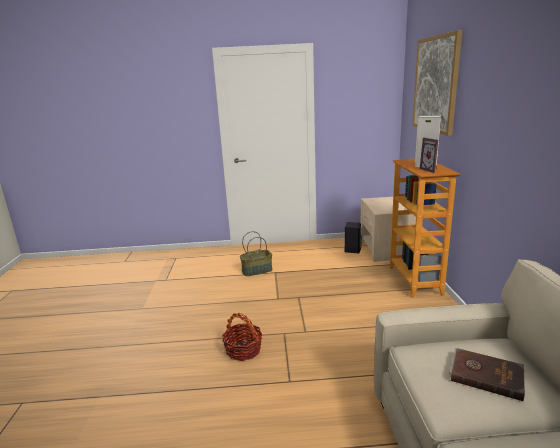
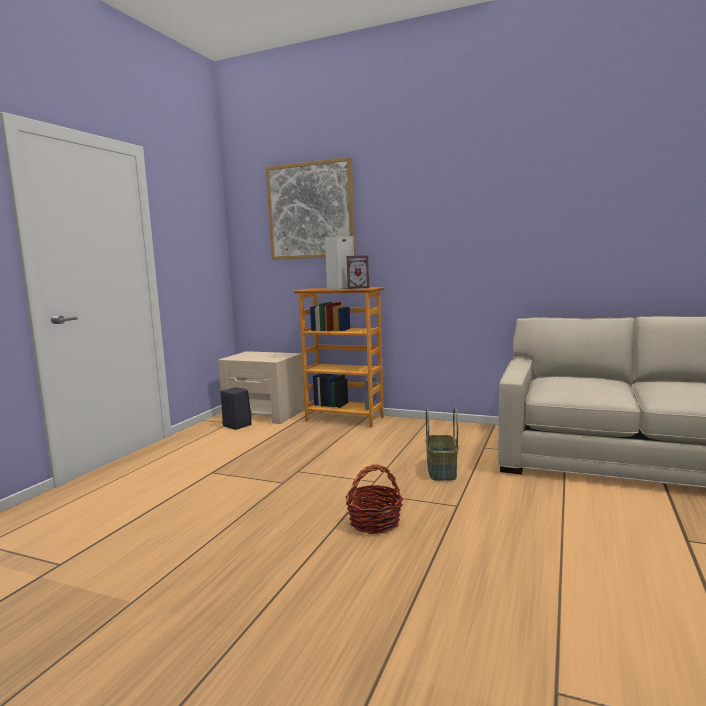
camera: 65 degrees left, 10 degrees down
(257, 270) = (184, 482): basket -> basket (440, 470)
(486, 375) = (585, 383): brown book -> none

